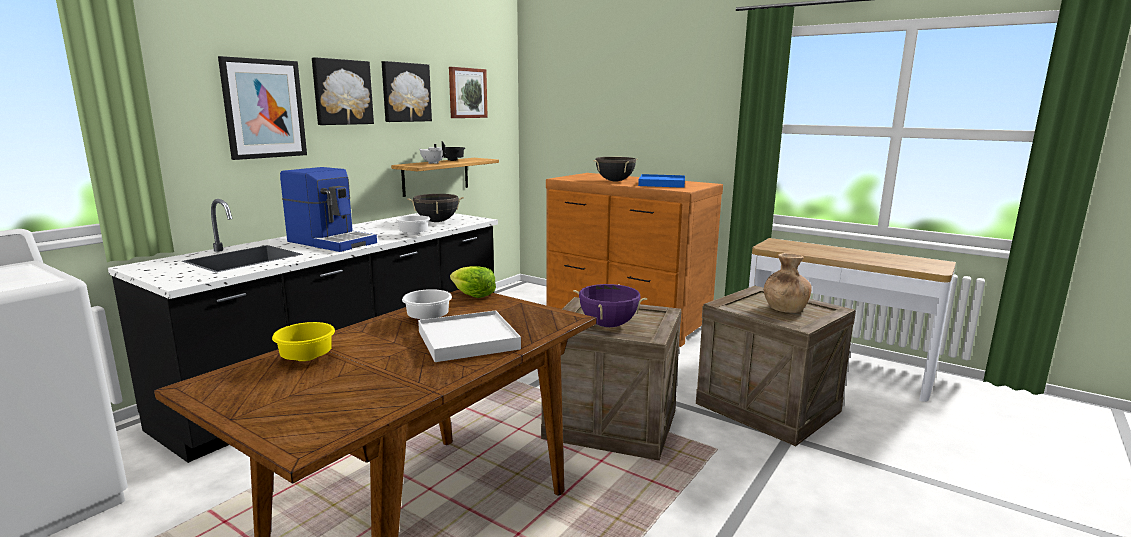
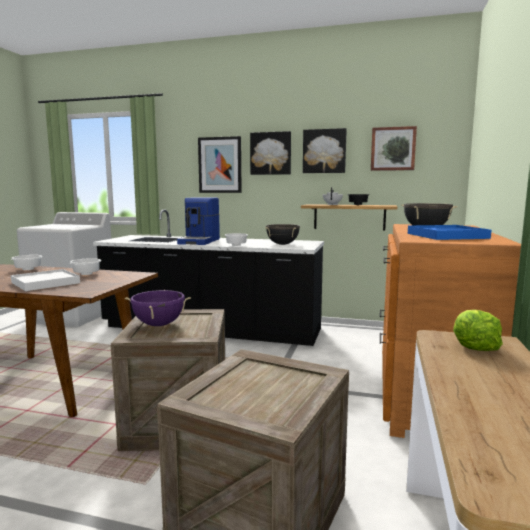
camera: 70 degrees right, 5 degrees down
(307, 358) = (27, 270): yellow bowl -> white bowl
(473, 295) = (136, 275): lettuce -> lettuce (474, 345)
(784, 309) = (260, 390): brown vase -> none

